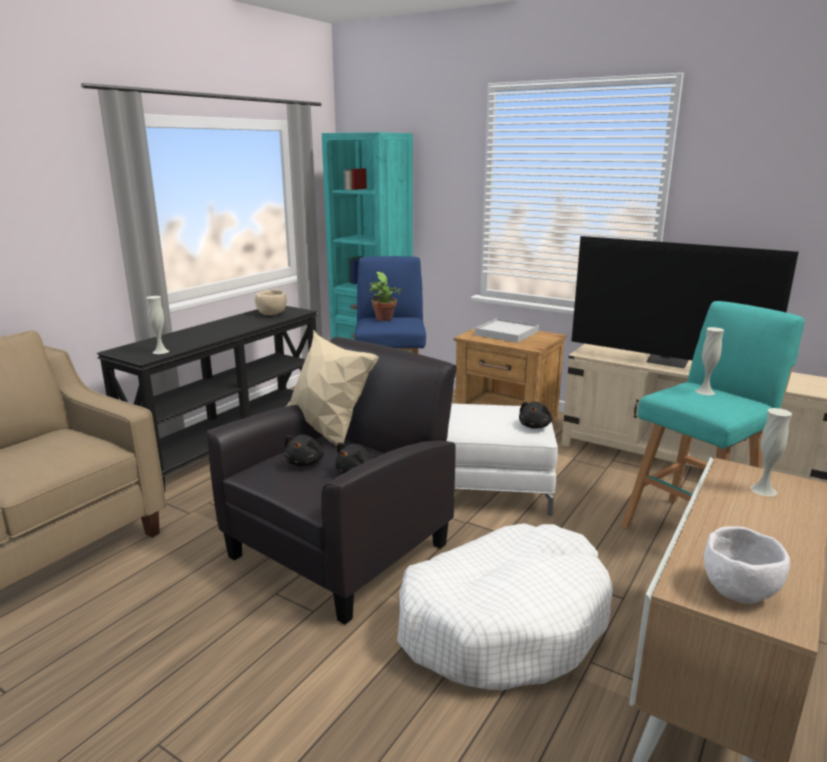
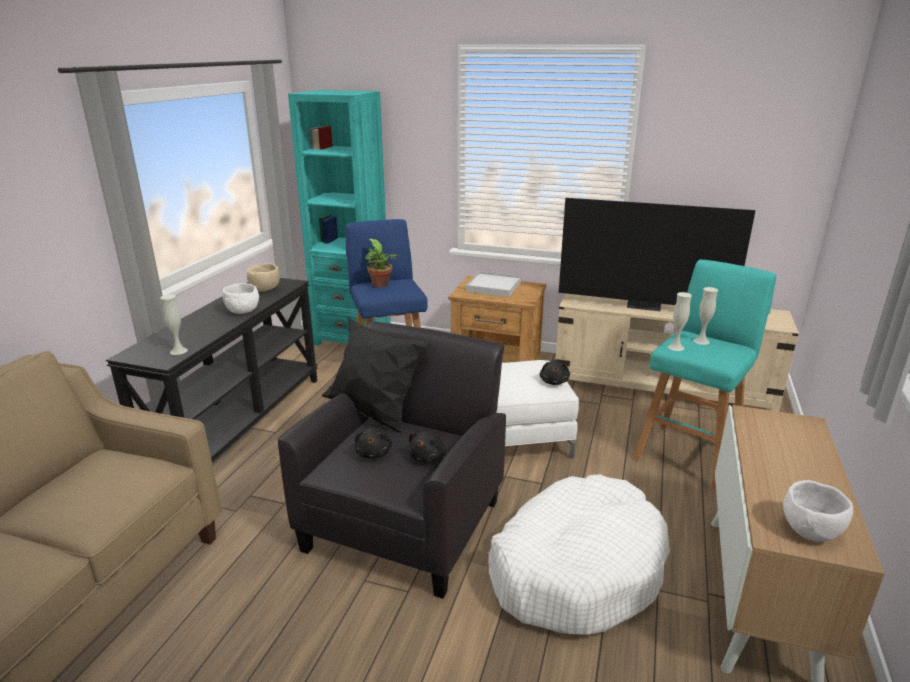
camera: 15 degrees left, 5 degrees up
(238, 328) = (242, 311): none -> white bowl
(328, 431) = (375, 414): beige pillow -> black pillow
(763, 490) = (782, 432): white vase -> white vase (675, 347)

